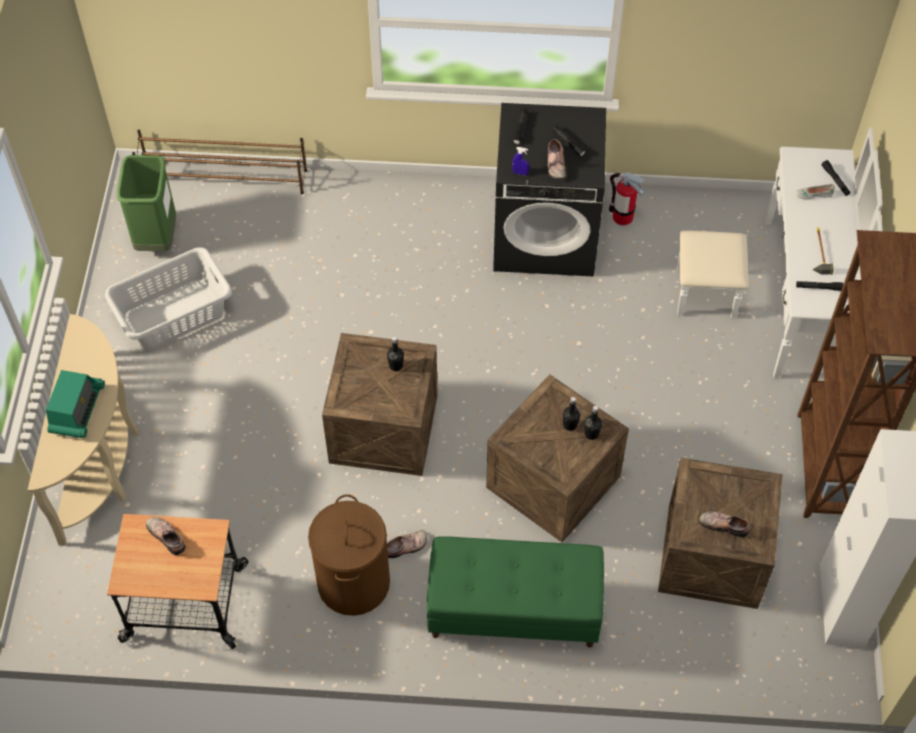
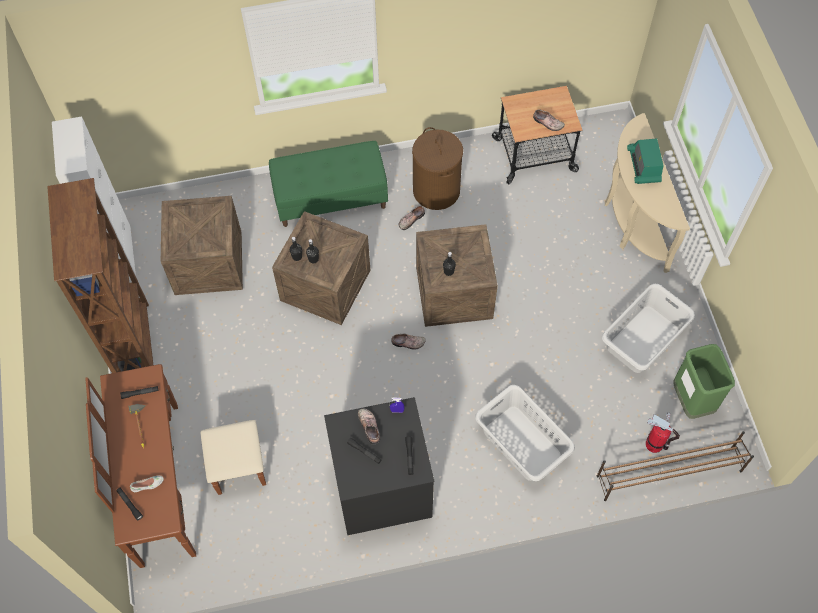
camera: 165 degrees right, 5 degrees up
(371, 241) = (521, 444): none -> grey laundry basket
(622, 217) = (320, 525): fire extinguisher -> fire extinguisher (654, 444)
(724, 524) = (197, 218): shoe -> shoe (408, 343)
(779, 298) = (178, 479): white dresser -> brown dresser

